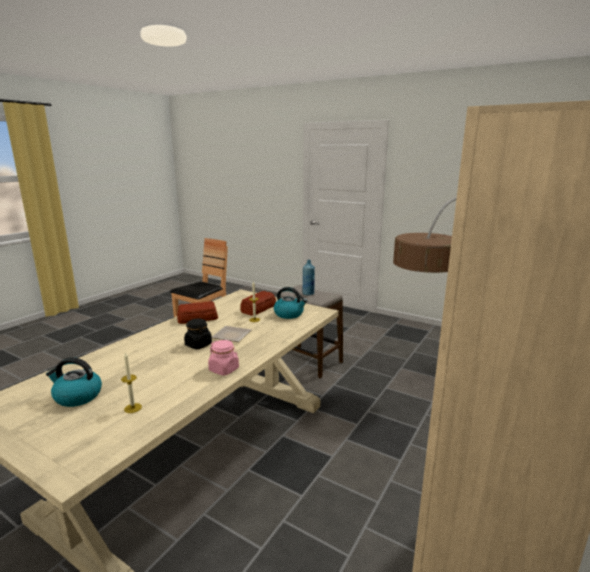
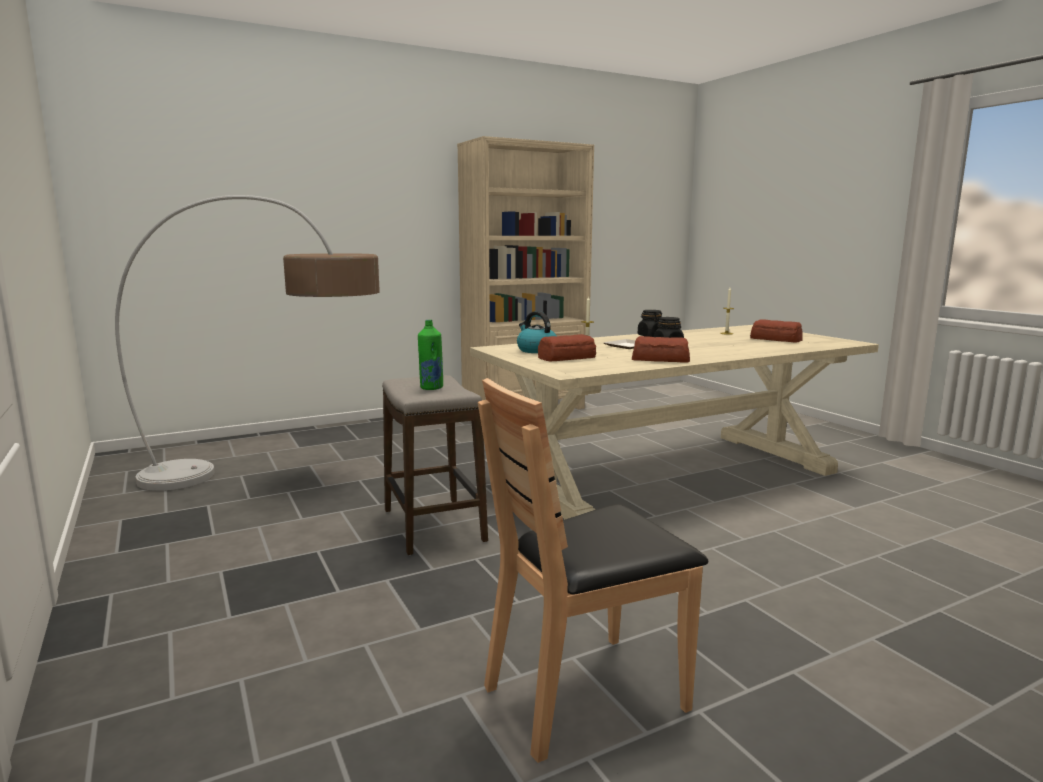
camera: 150 degrees left, 5 degrees down
(77, 396) = (775, 339): kettle -> bread
(224, 370) = (650, 336): pink jar -> black jar
(308, 294) = (431, 388): blue bottle -> green bottle

